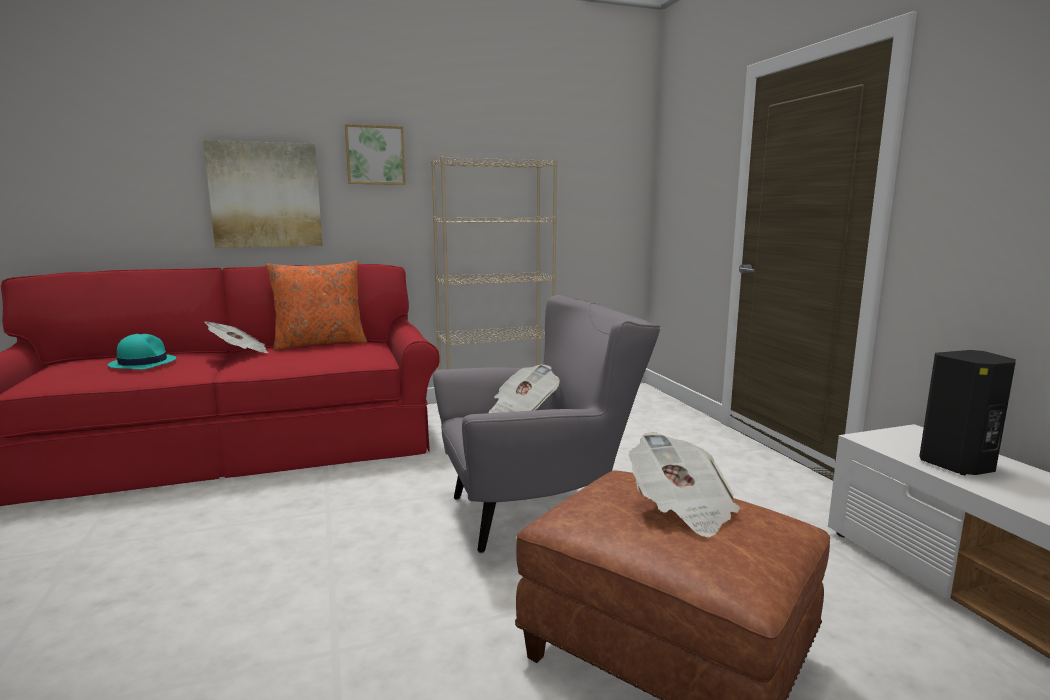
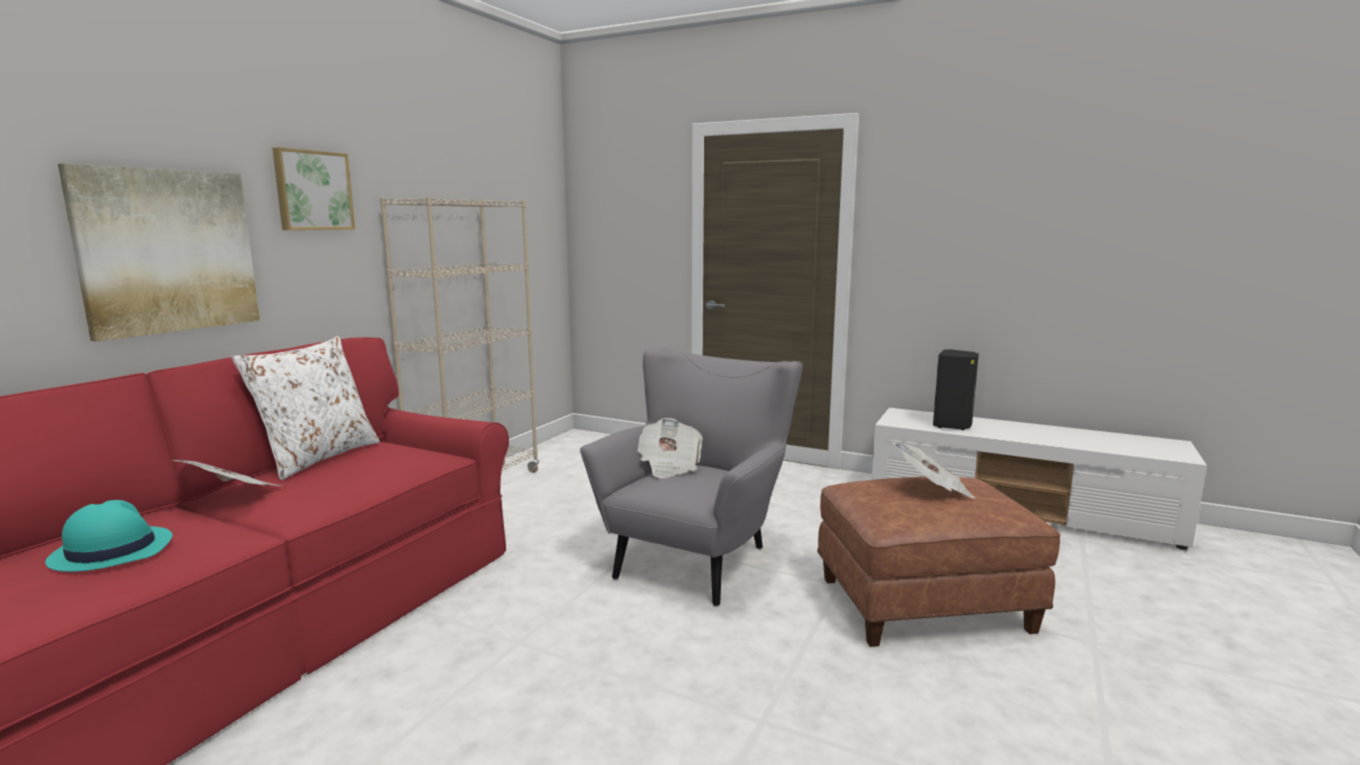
camera: 45 degrees left, 0 degrees up
(320, 343) = (318, 457): orange pillow -> white pillow

